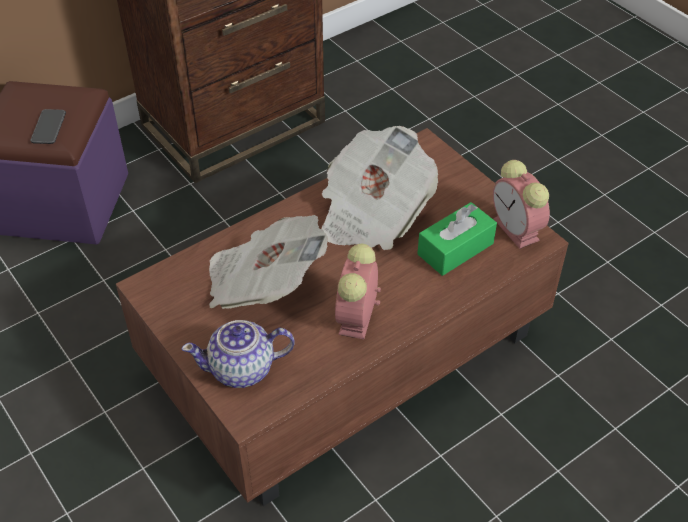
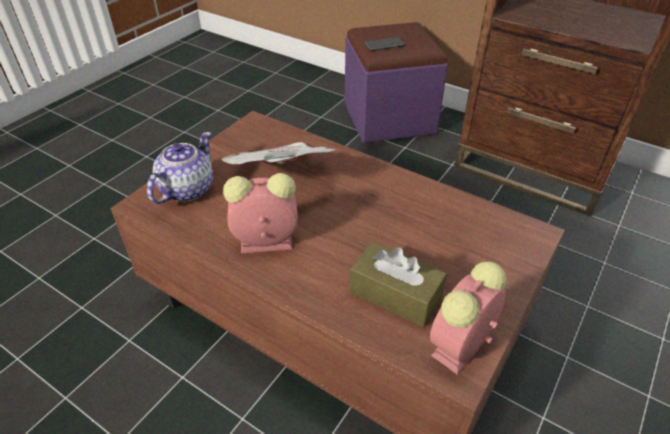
camera: 70 degrees right, 5 degrees down
(242, 369) = (186, 190): teapot -> teapot turned 60 degrees clockwise
(372, 213) = (407, 219): newspaper -> none
(455, 249) = (395, 294): green tissue box -> brown tissue box

